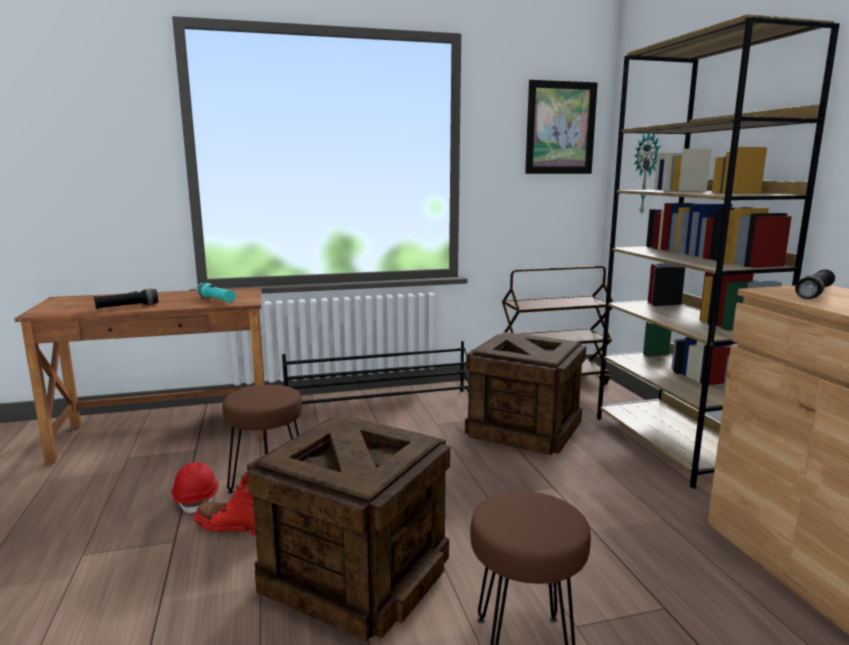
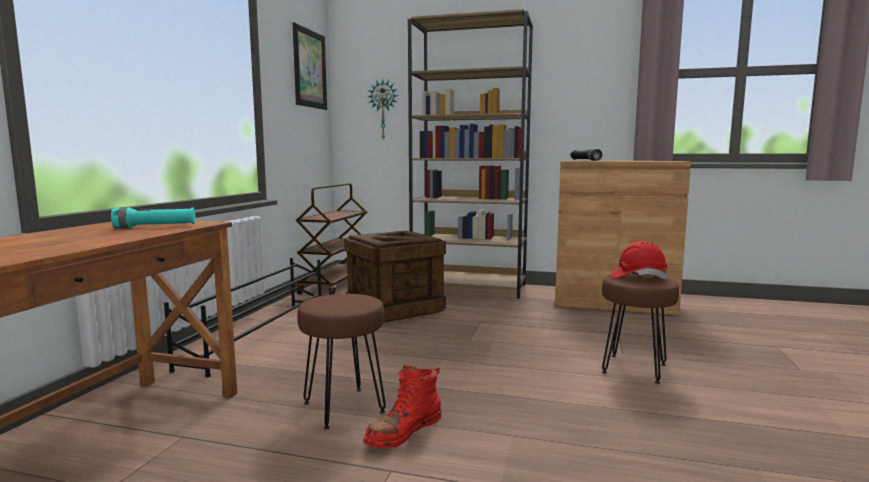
camera: 60 degrees left, 5 degrees down
(127, 306) = (67, 245): black flashlight -> none
(197, 499) = (314, 448): red hard hat -> red hard hat (638, 277)
(357, 576) = (529, 397): crate -> none

